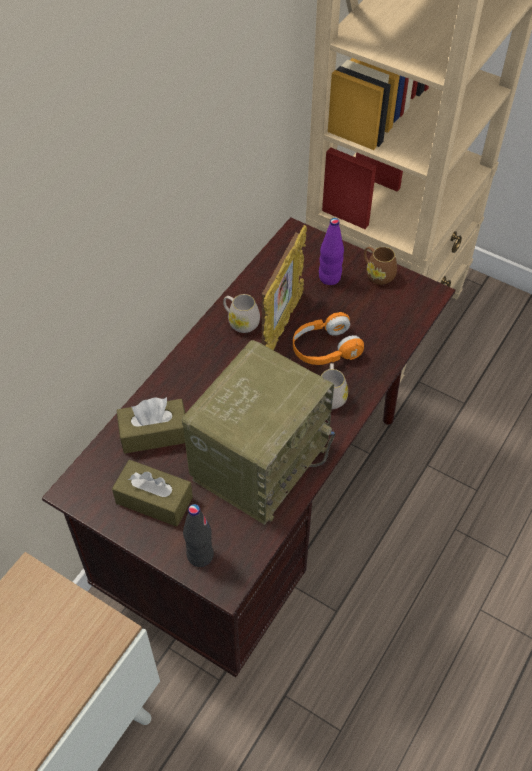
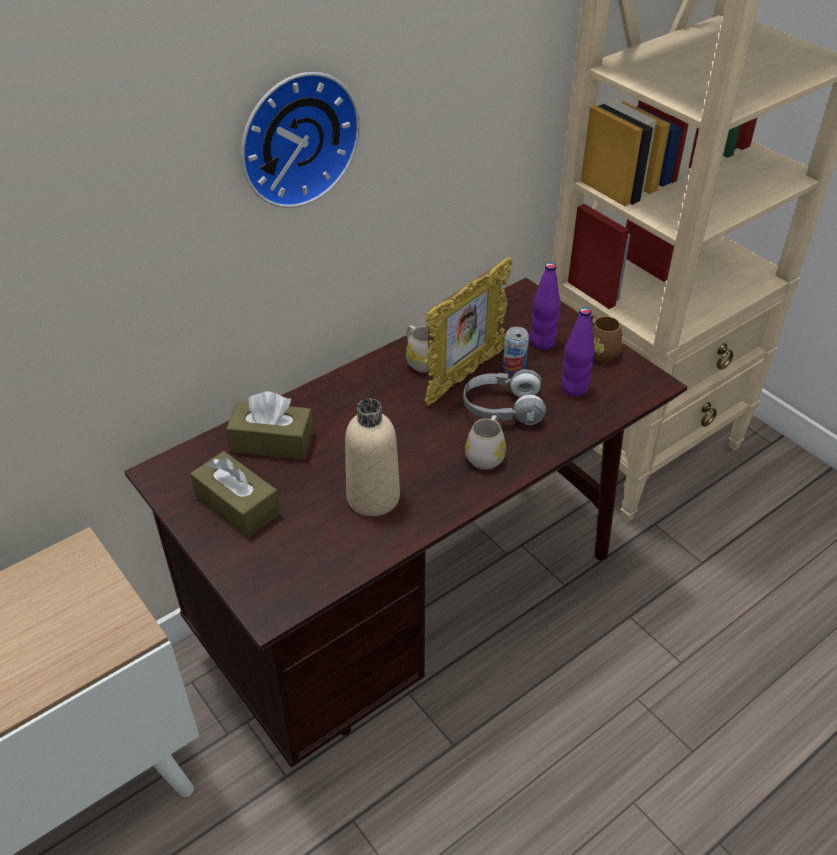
camera: 20 degrees right, 10 degrees down
(132, 185) = (295, 137): none -> wall clock
(200, 555) = (256, 574): black bottle -> none
(259, 459) = (373, 497): radio -> beige bottle
(318, 308) = (514, 368): none -> can
(325, 349) = (502, 408): orange headphones -> grey headphones
(372, 315) = (574, 388): none -> purple bottle

